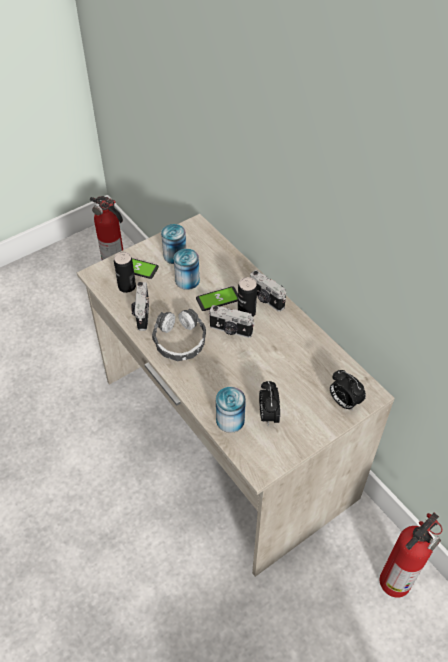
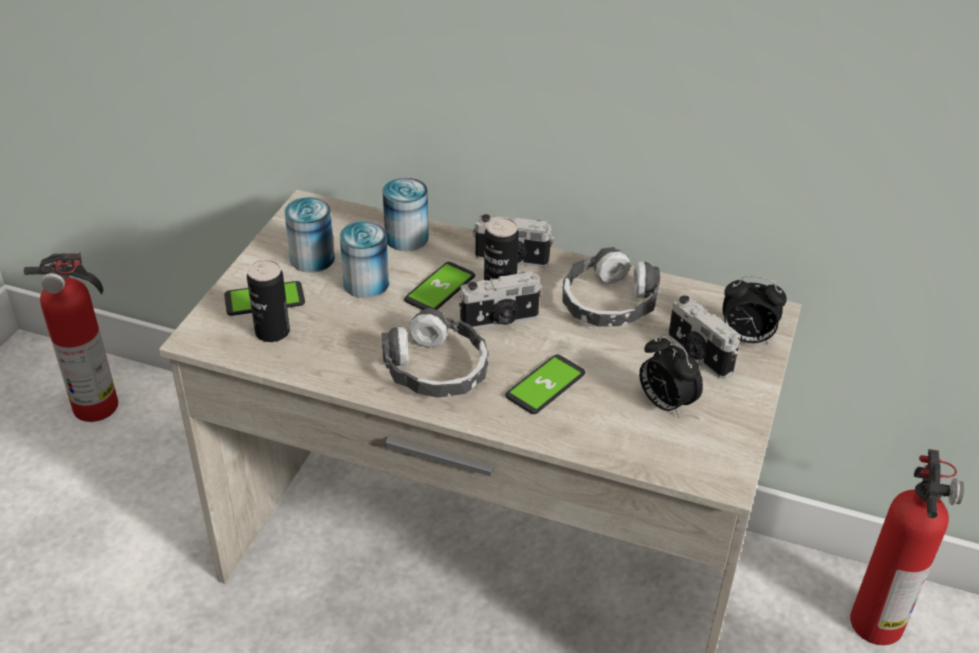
camera: 35 degrees left, 10 degrees down
(141, 314) = (336, 359): camera -> camera (697, 355)
(221, 375) = (545, 385): none -> phone
(230, 420) = (618, 436): can -> can (406, 238)
(292, 346) = (609, 302): none -> headphones

